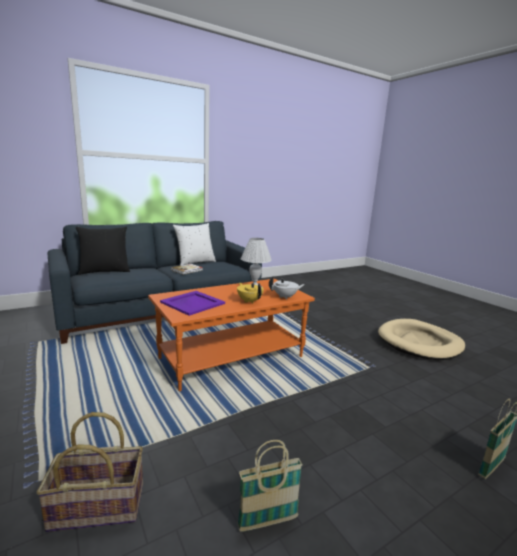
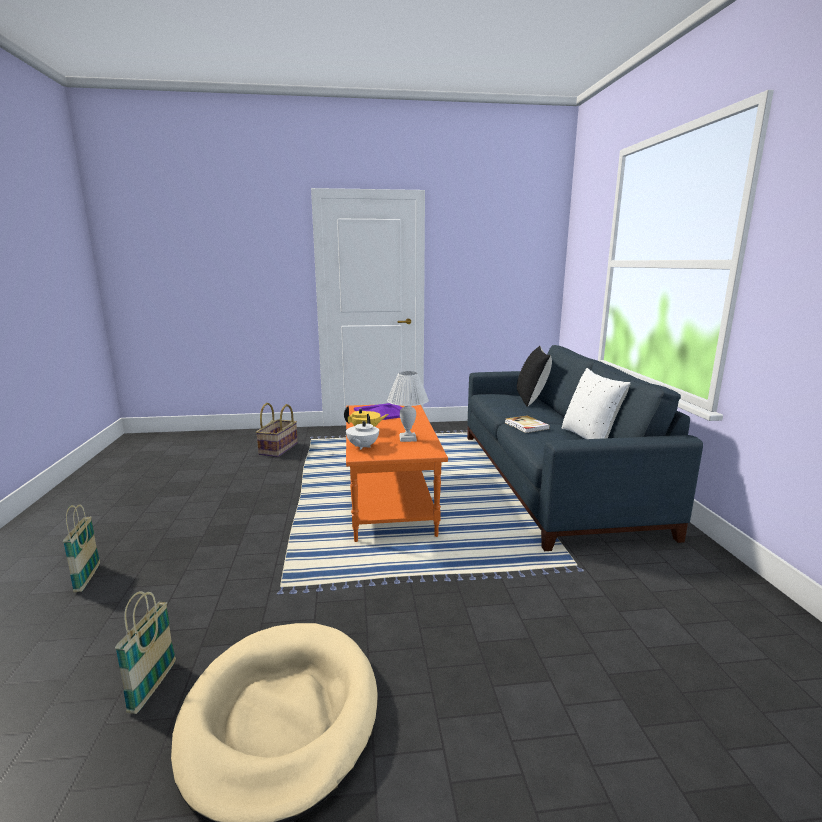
camera: 115 degrees right, 0 degrees up
(267, 522) = (211, 480): basket -> basket (153, 687)

